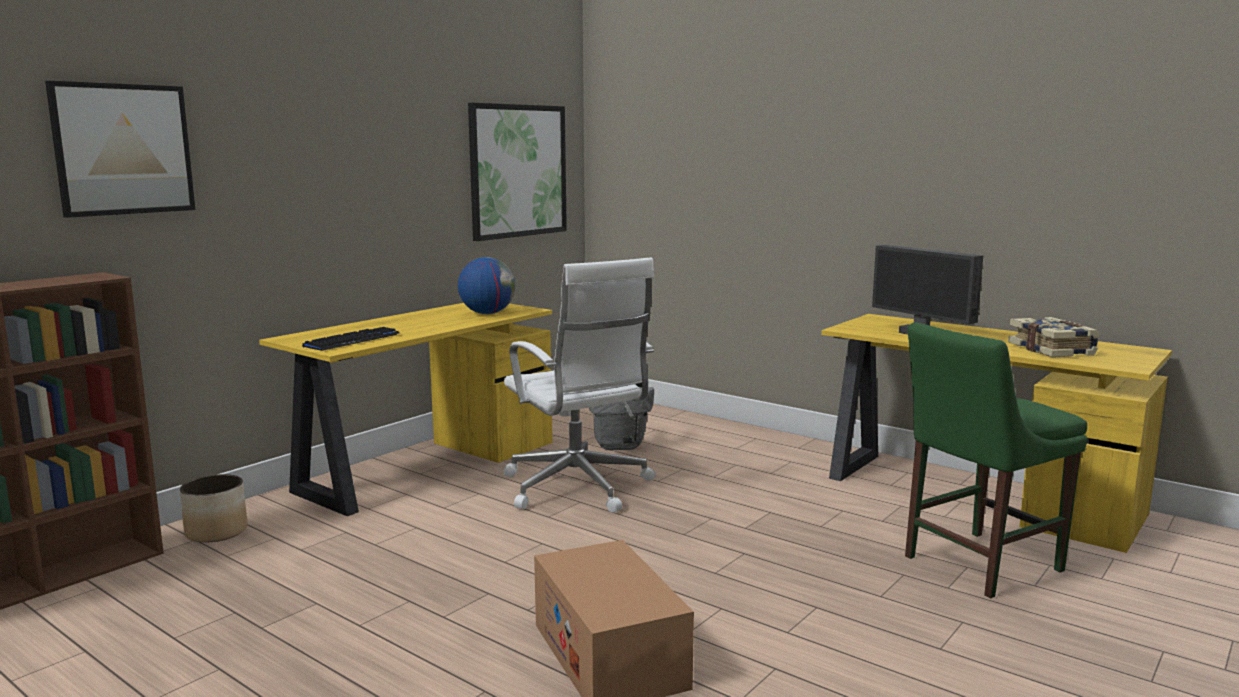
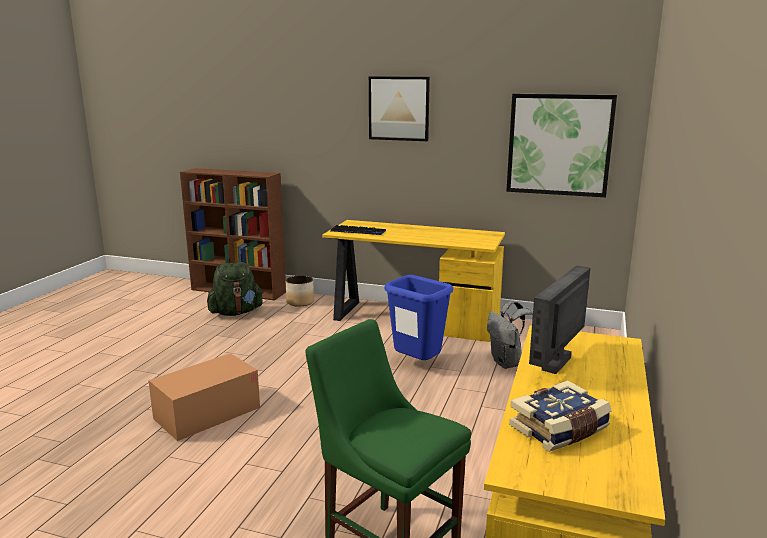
camera: 70 degrees right, 5 degrees up
(123, 149) = (296, 118): picture -> picture (399, 108)
(165, 598) = (236, 312): none -> green backpack
(487, 313) = (460, 239): globe -> none
(578, 488) = (416, 365): white office chair -> blue trash can

